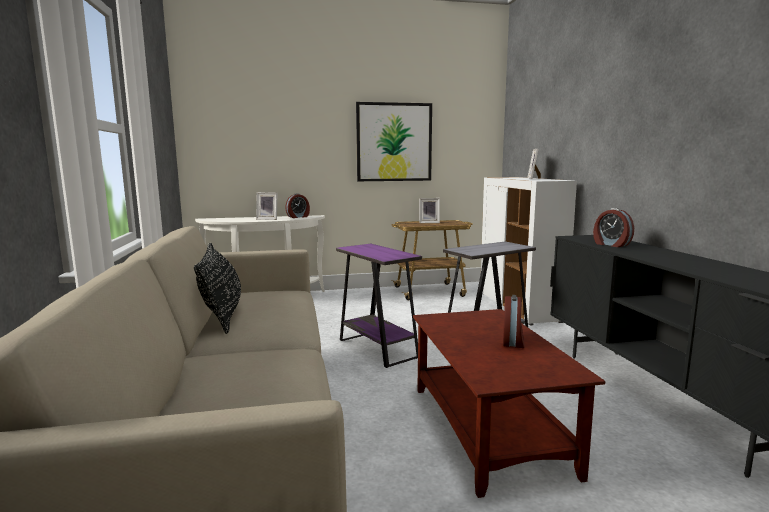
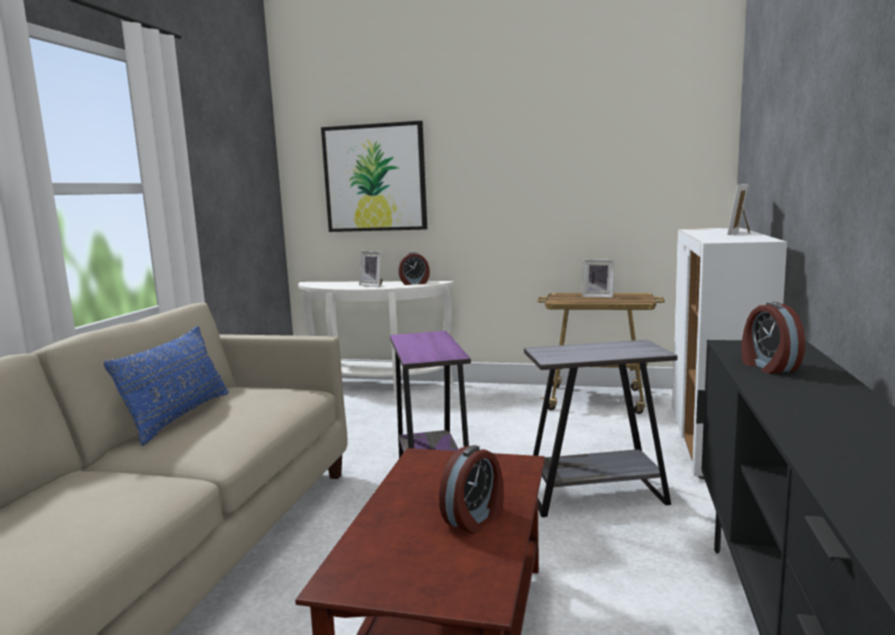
camera: 25 degrees right, 0 degrees up
(221, 314) = (179, 417): black pillow -> blue pillow
(394, 142) = (552, 177): picture -> picture (375, 178)

